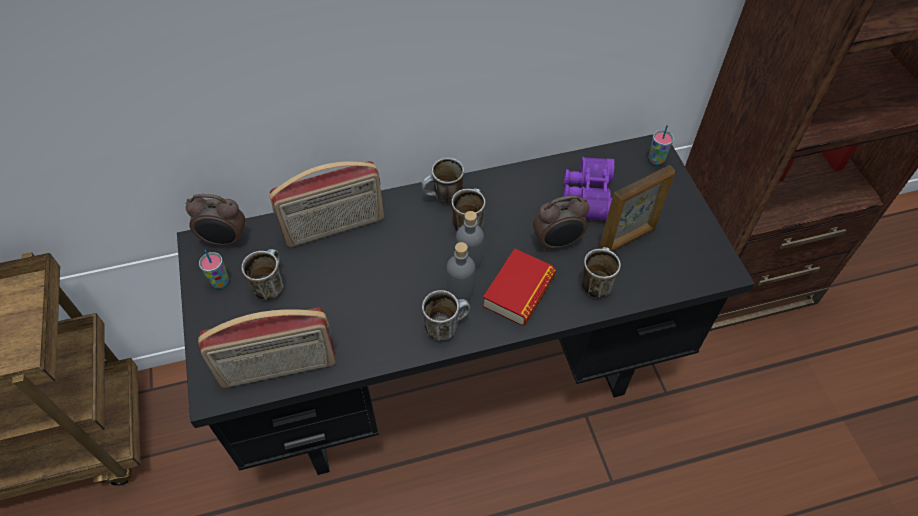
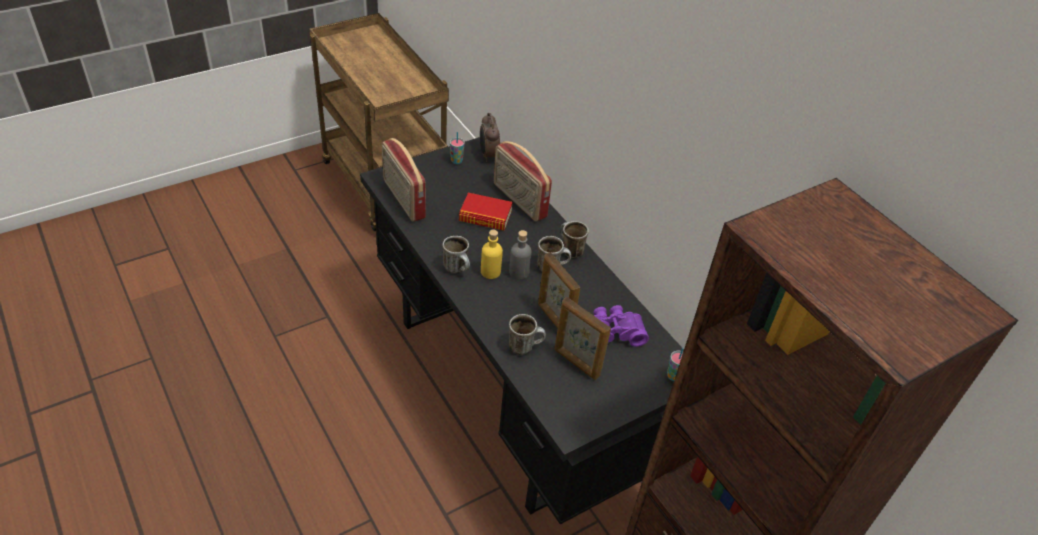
camera: 70 degrees right, 10 degrees down
(270, 284) = (462, 182): mug -> none
(460, 290) = (490, 272): grey bottle -> yellow bottle
(518, 291) = (500, 303): book -> book (485, 216)
(557, 243) = (554, 320): alarm clock -> picture frame

